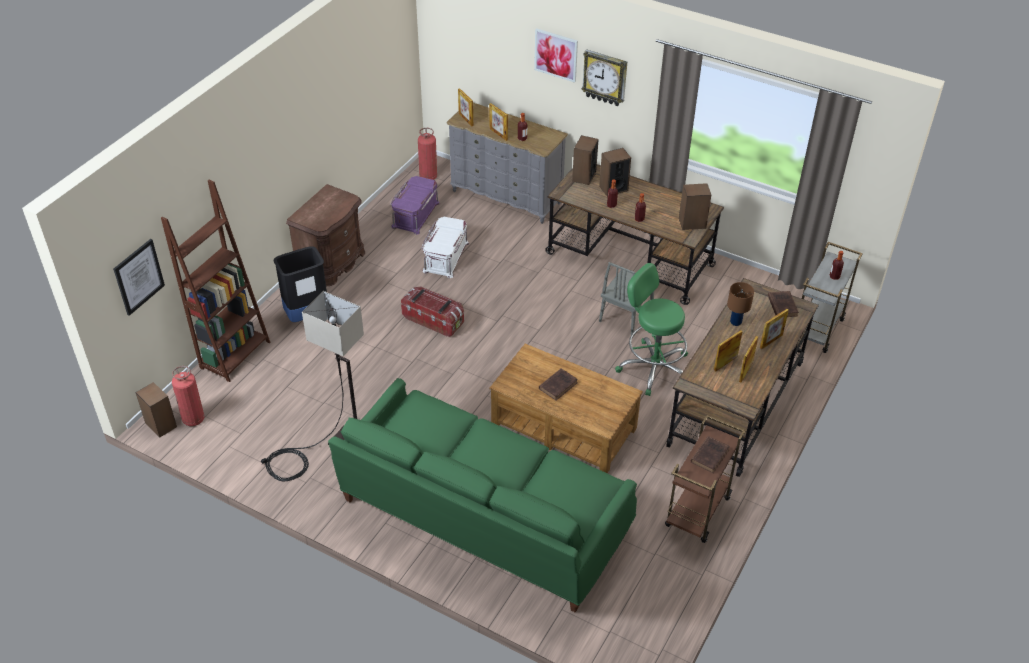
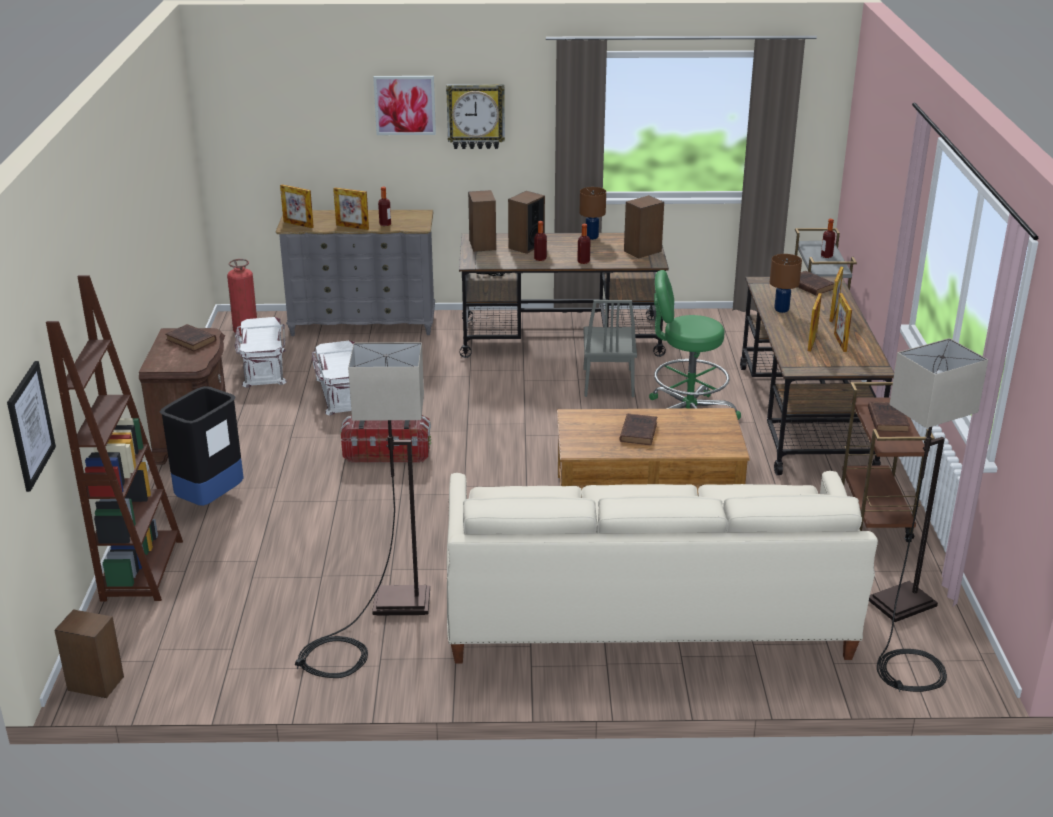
camera: 30 degrees left, 15 degrees down
(193, 419) = (142, 659): fire extinguisher -> none
(335, 202) = (192, 341): none -> brown book
(415, 214) = (263, 367): purple storage box -> white storage box
(483, 516) = (646, 612): green sofa -> beige sofa
(623, 615) = (905, 640): none -> floor lamp
(668, 195) = (591, 237): none -> brown table lamp

